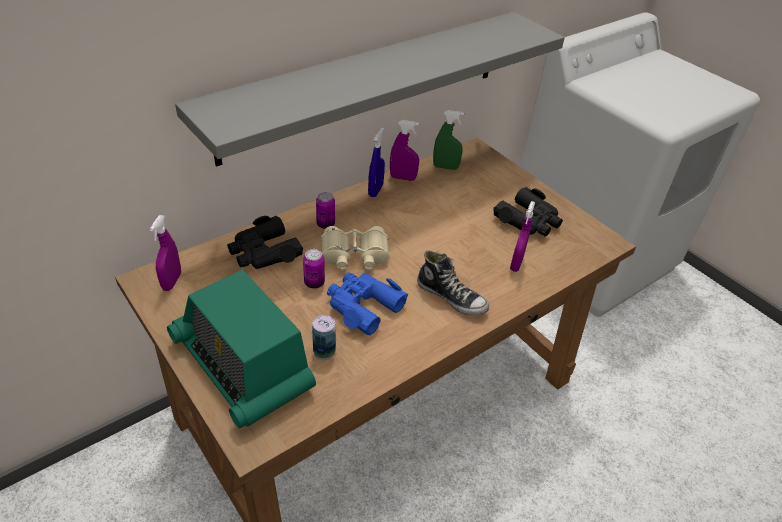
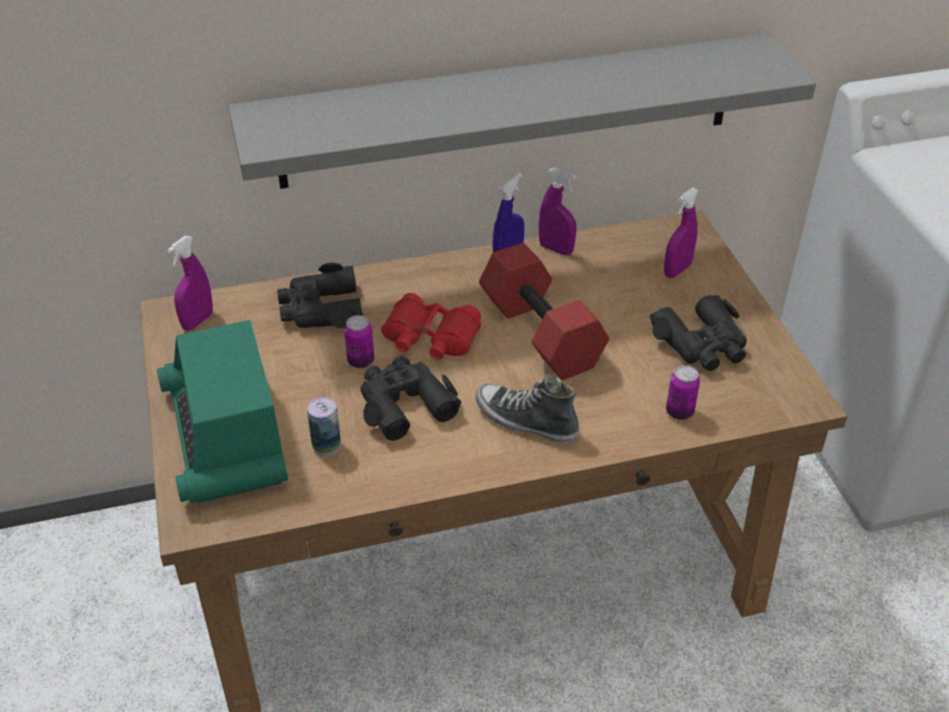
camera: 25 degrees right, 0 degrees up
(325, 224) = (416, 291): can -> can (679, 412)
(354, 255) = (430, 338): beige binoculars -> red binoculars
(362, 306) = (404, 404): blue binoculars -> black binoculars
(424, 236) = (538, 333): none -> red dumbbell
(445, 167) = (626, 245): green spray bottle -> none
(451, 297) = (525, 421): shoe -> shoe turned 150 degrees clockwise
(516, 264) = (644, 399): purple spray bottle -> purple spray bottle (677, 270)

